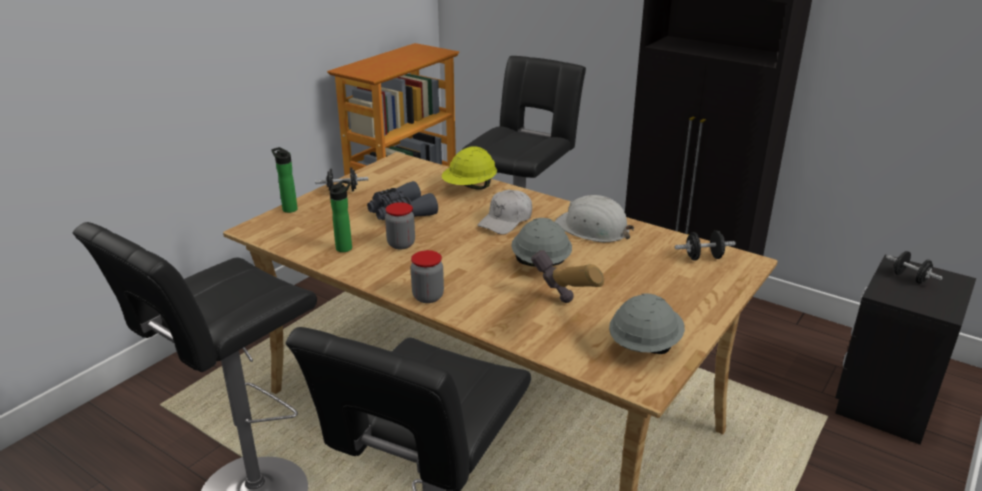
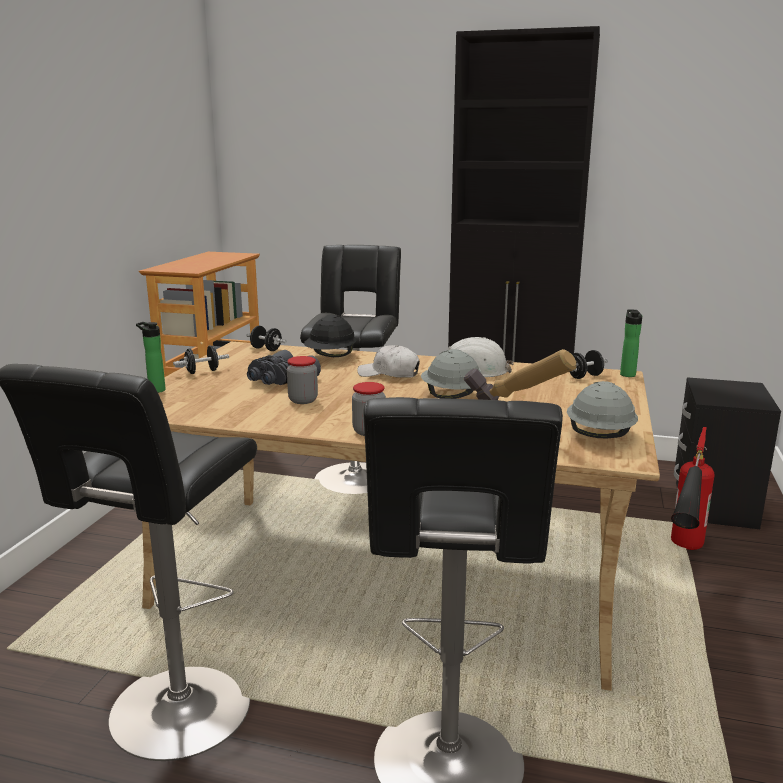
camera: 20 degrees left, 10 degrees down
(345, 247) = (247, 409): bottle -> bottle (627, 374)
(470, 188) = (331, 357): yellow hard hat -> black hard hat
(506, 221) = (389, 374): white cap -> white cap turned 90 degrees clockwise
(804, 457) = (683, 556): none -> fire extinguisher
(909, 278) = (718, 388): black dumbbell -> black dumbbell (266, 349)

